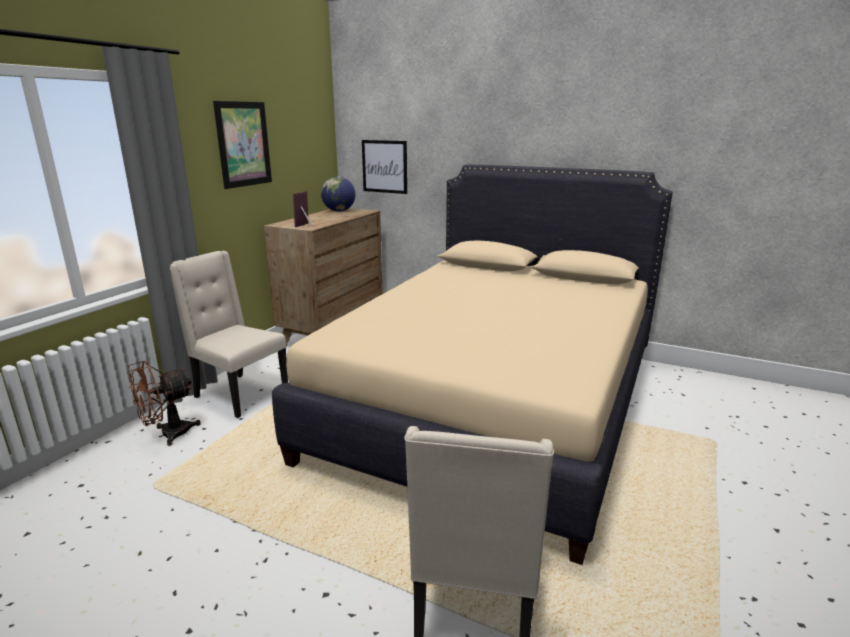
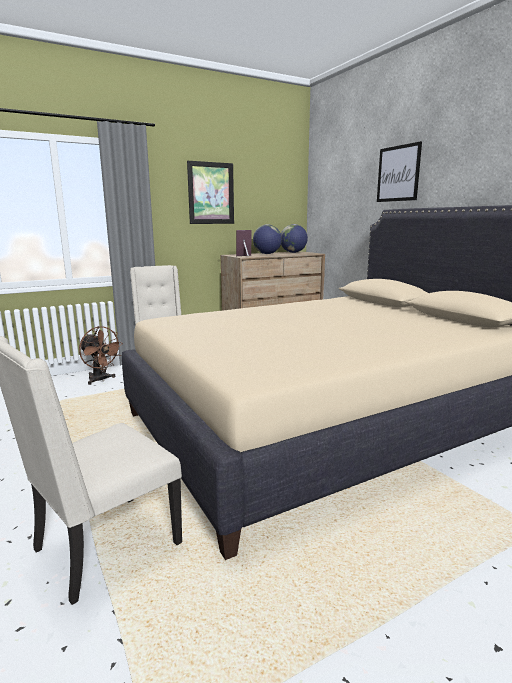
camera: 35 degrees right, 5 degrees down
(167, 434) = (101, 380): brown fan -> brown fan turned 135 degrees counterclockwise
(317, 217) = (267, 254): none -> globe
(384, 166) = (334, 217): picture -> picture (398, 173)

